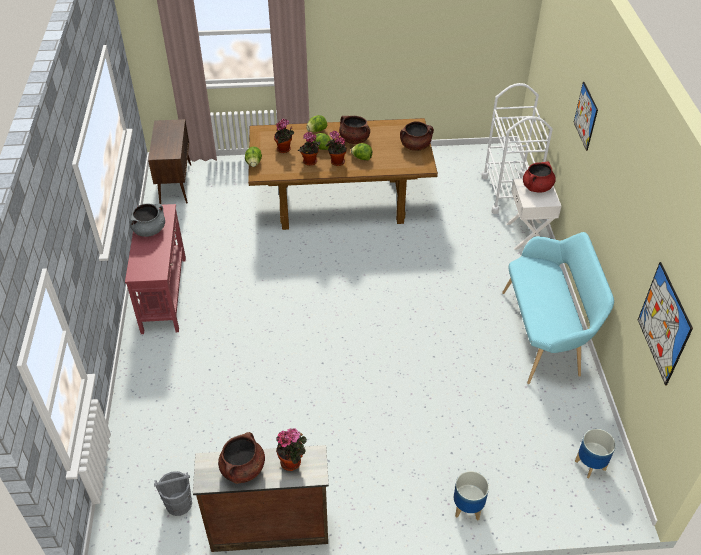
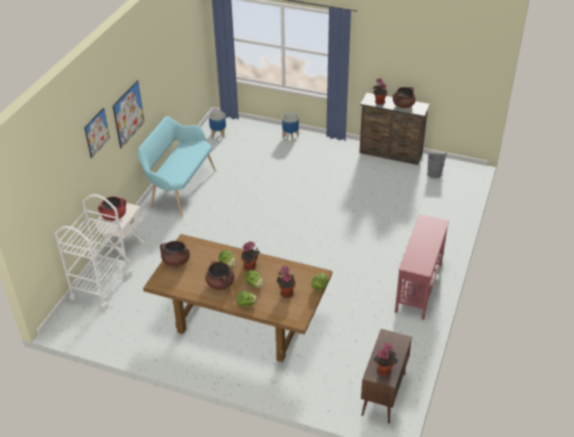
camera: 155 degrees left, 5 degrees down
(149, 230) = (424, 253): grey cooking pot -> none
(310, 162) = (272, 273): potted plant -> potted plant (384, 369)
(664, 323) = (181, 60): picture -> picture (128, 114)

